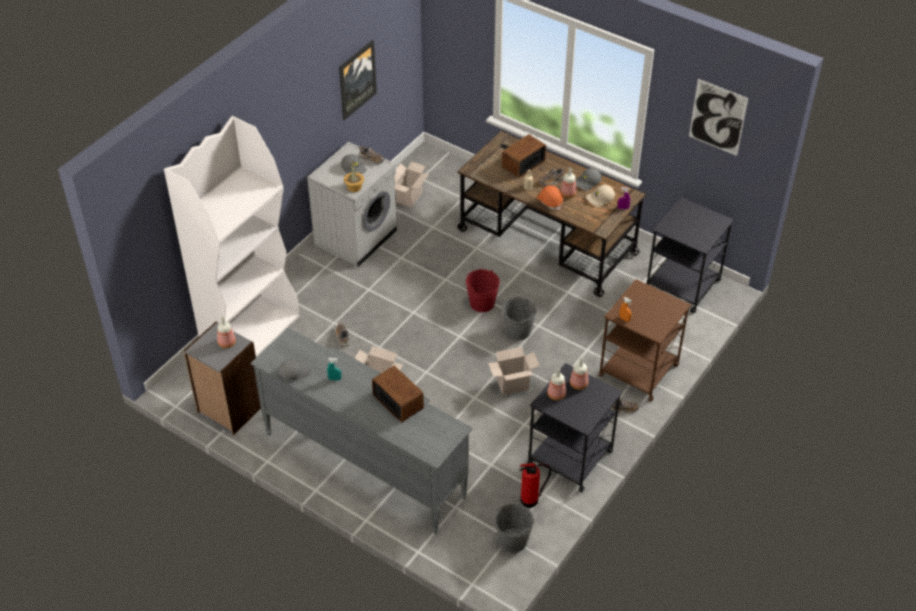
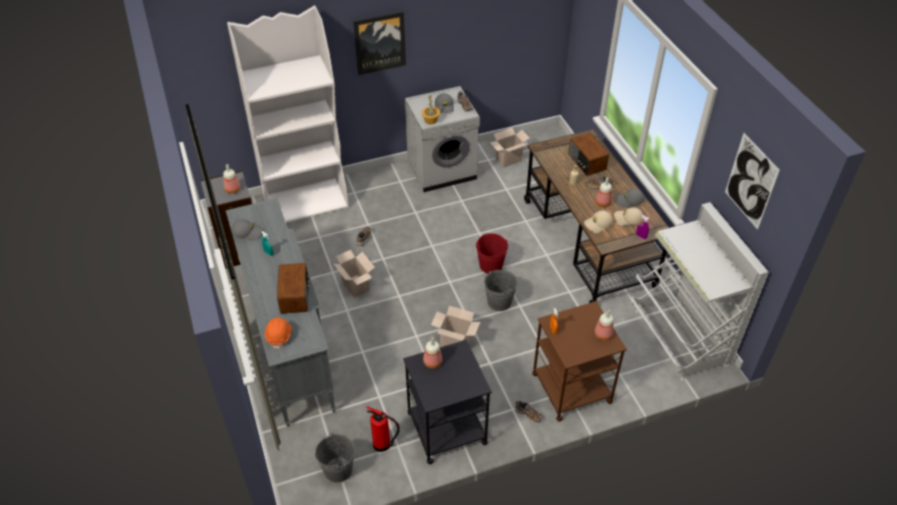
camera: 35 degrees right, 0 degrees up
(356, 79) = (480, 33): picture -> picture (379, 42)
(522, 164) = (586, 162): radio -> radio turned 105 degrees counterclockwise
(549, 202) = (580, 202): orange hard hat -> orange hard hat (279, 335)
(579, 384) = (460, 364): bottle -> bottle (603, 335)
(581, 214) = (598, 224): none -> beige cap
(683, 286) = (677, 338): black cart -> white shoe rack

